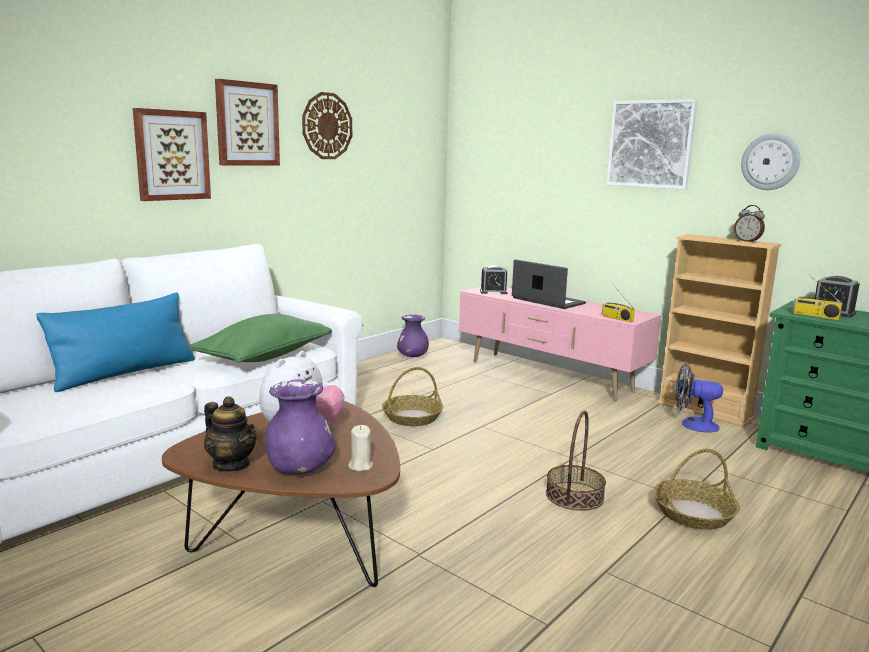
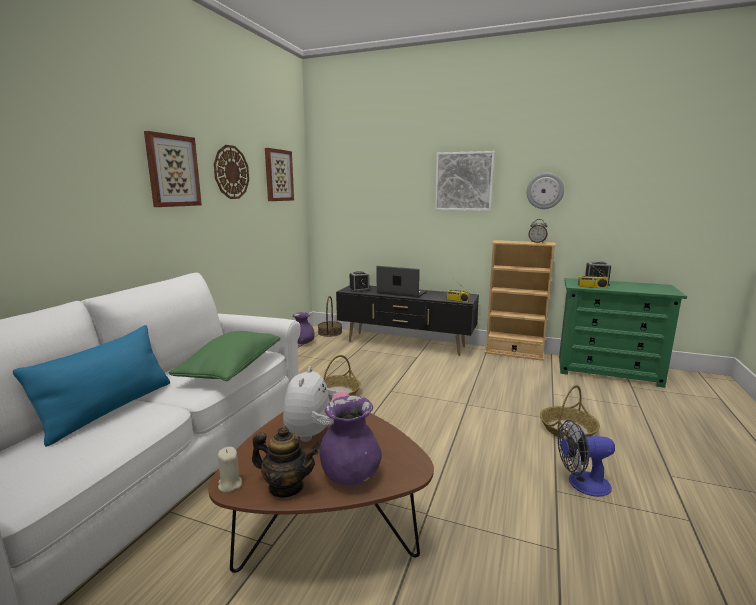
camera: 20 degrees left, 0 degrees up
(171, 155) = (112, 200): picture -> picture (278, 175)
(360, 466) = (395, 459): beige candle -> beige candle (229, 484)
(549, 376) = (406, 344): pink tv stand -> black tv stand
(574, 496) = (491, 434): basket -> basket (330, 332)
(692, 424) = (515, 364): fan -> fan (582, 484)

